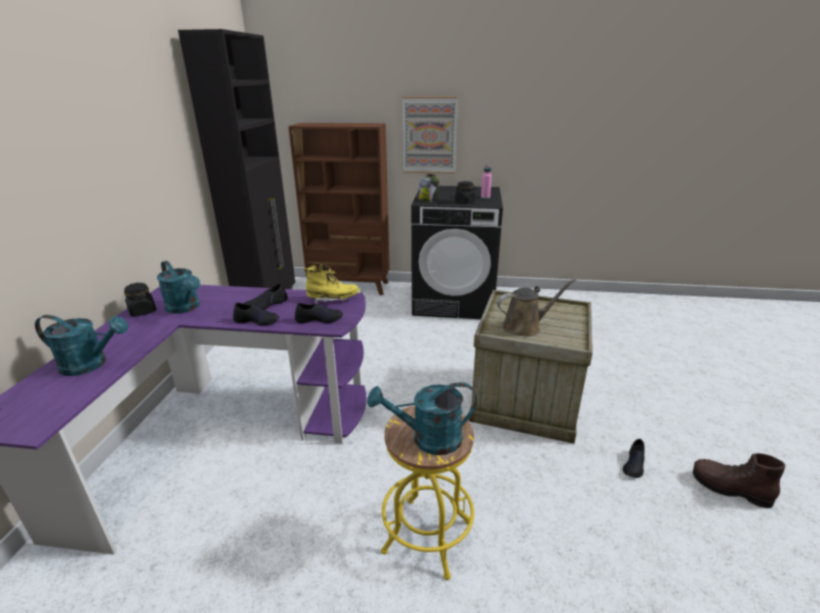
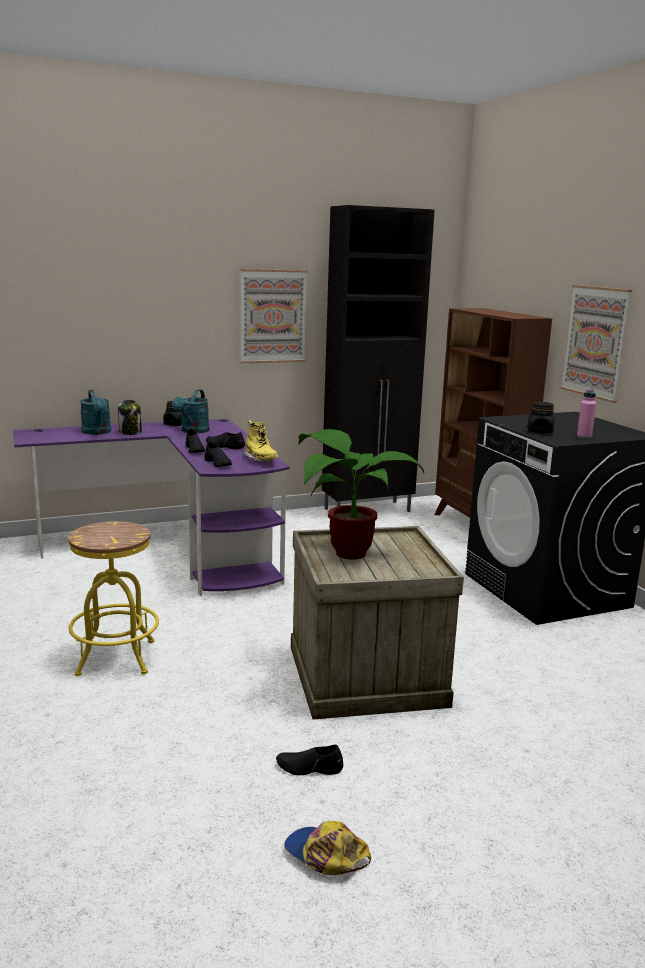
camera: 60 degrees right, 10 degrees down
(163, 160) = (273, 316): none -> picture
(427, 439) = (99, 535): turquoise watering can -> none
(428, 200) = (512, 420): jar -> jar (130, 432)
(525, 327) = (345, 552): brown watering can -> potted plant
(730, 489) = (325, 855): brown boot -> cap

